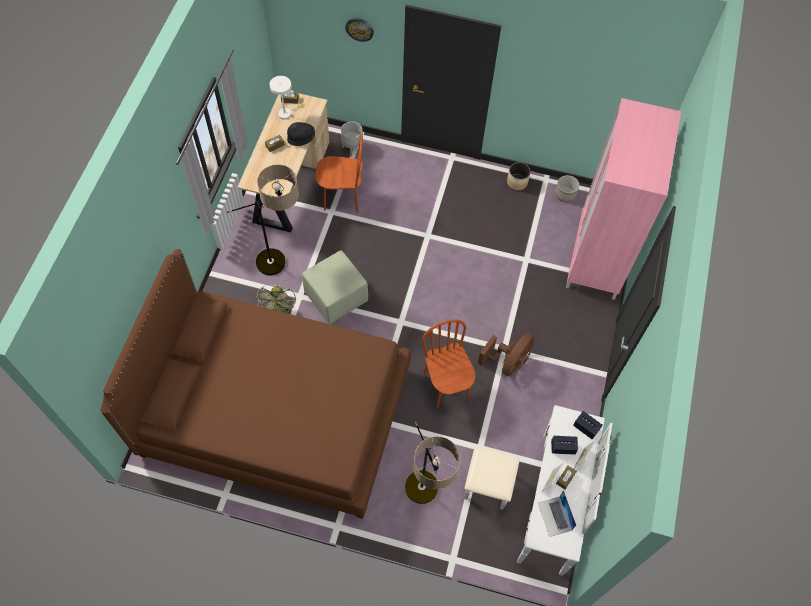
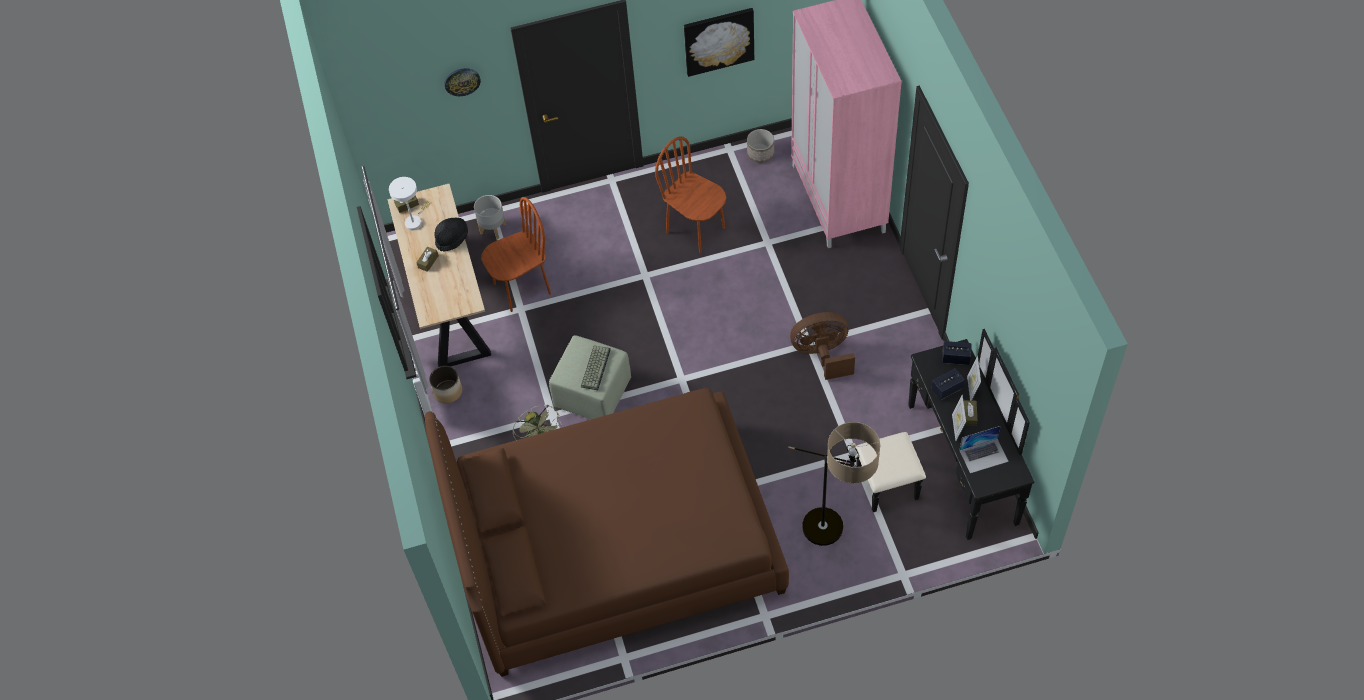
camera: 25 degrees left, 5 degrees down
(282, 265) = (508, 394): floor lamp -> none
(337, 281) = (595, 367): none -> keyboard
(446, 386) = (776, 415): brown chair -> brown chair (696, 229)
(508, 362) = (822, 355): brown fan -> brown fan turned 105 degrees counterclockwise
(517, 182) = (701, 168): planter -> planter (448, 391)
(537, 499) = (945, 469): white dresser -> black dresser
(554, 516) = (983, 455): laptop -> laptop turned 60 degrees counterclockwise
(565, 95) = (718, 40): none -> picture

